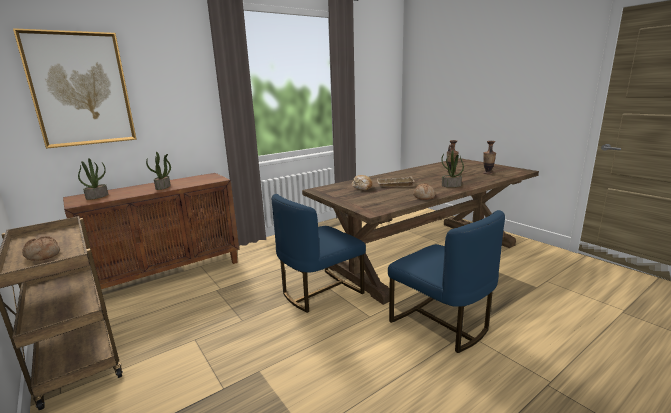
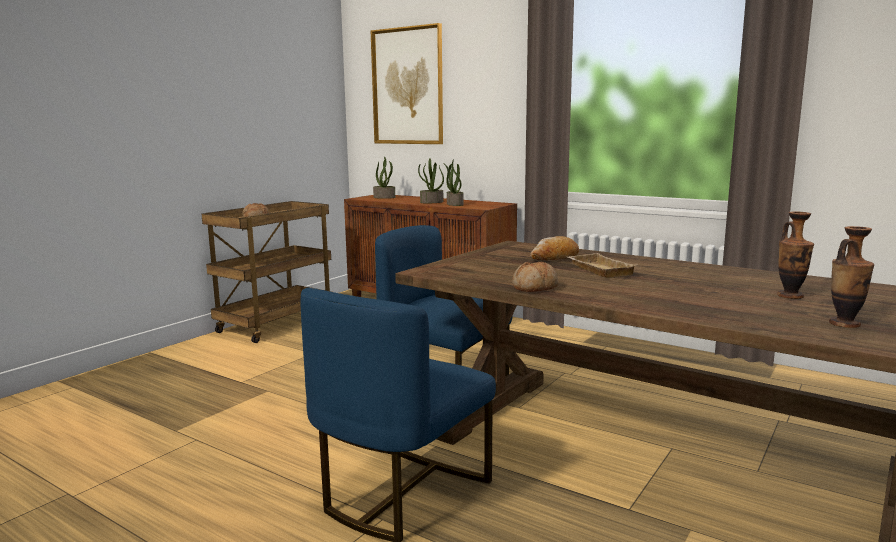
camera: 70 degrees right, 5 degrees down
(451, 185) = (647, 299): potted plant -> potted plant (454, 204)

